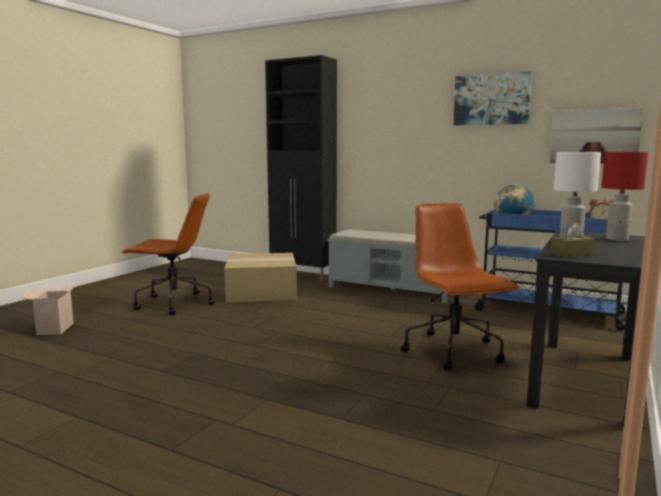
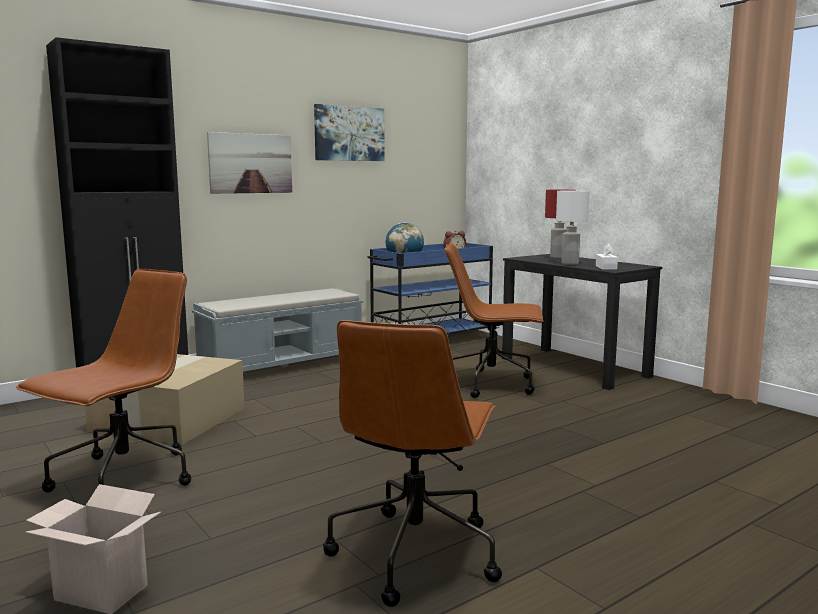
camera: 65 degrees left, 0 degrees up
(97, 379) = (415, 552): none -> brown office chair
(571, 254) = (606, 267): brown tissue box -> white tissue box
(594, 136) = (429, 174): picture -> picture (250, 163)

